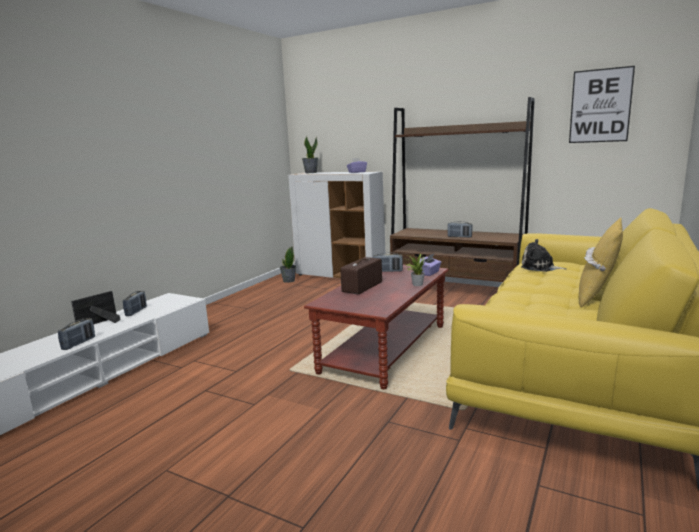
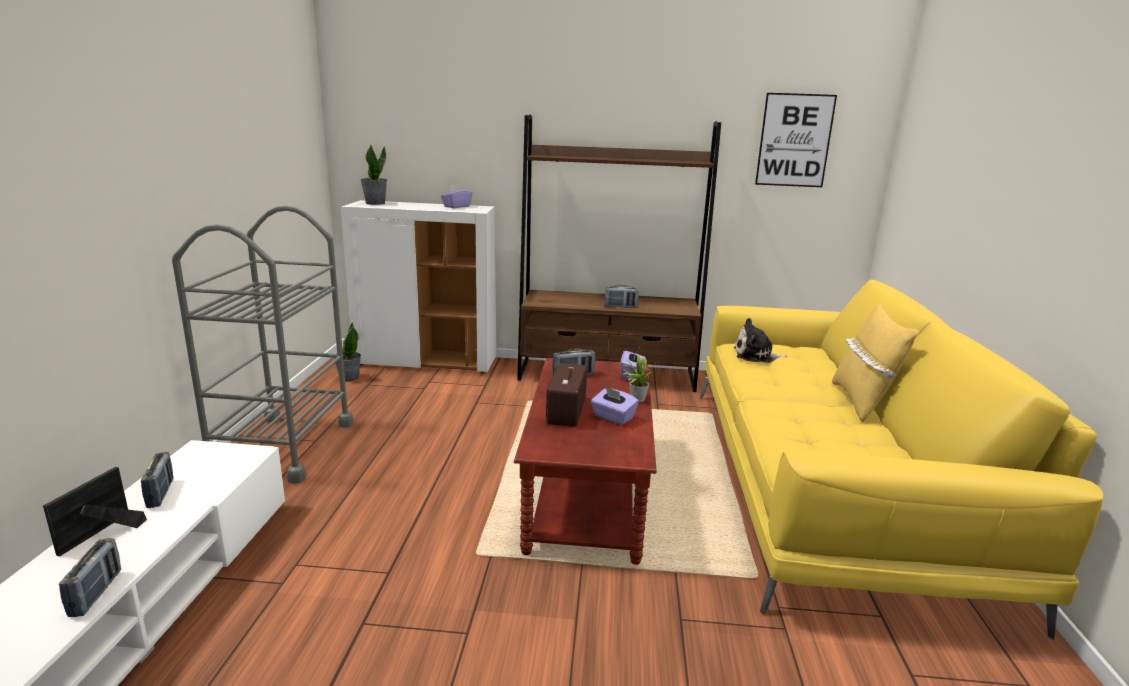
camera: 25 degrees left, 5 degrees up
(228, 310) = (283, 447): none -> grey cart
(388, 292) = (613, 417): none -> purple tissue box

